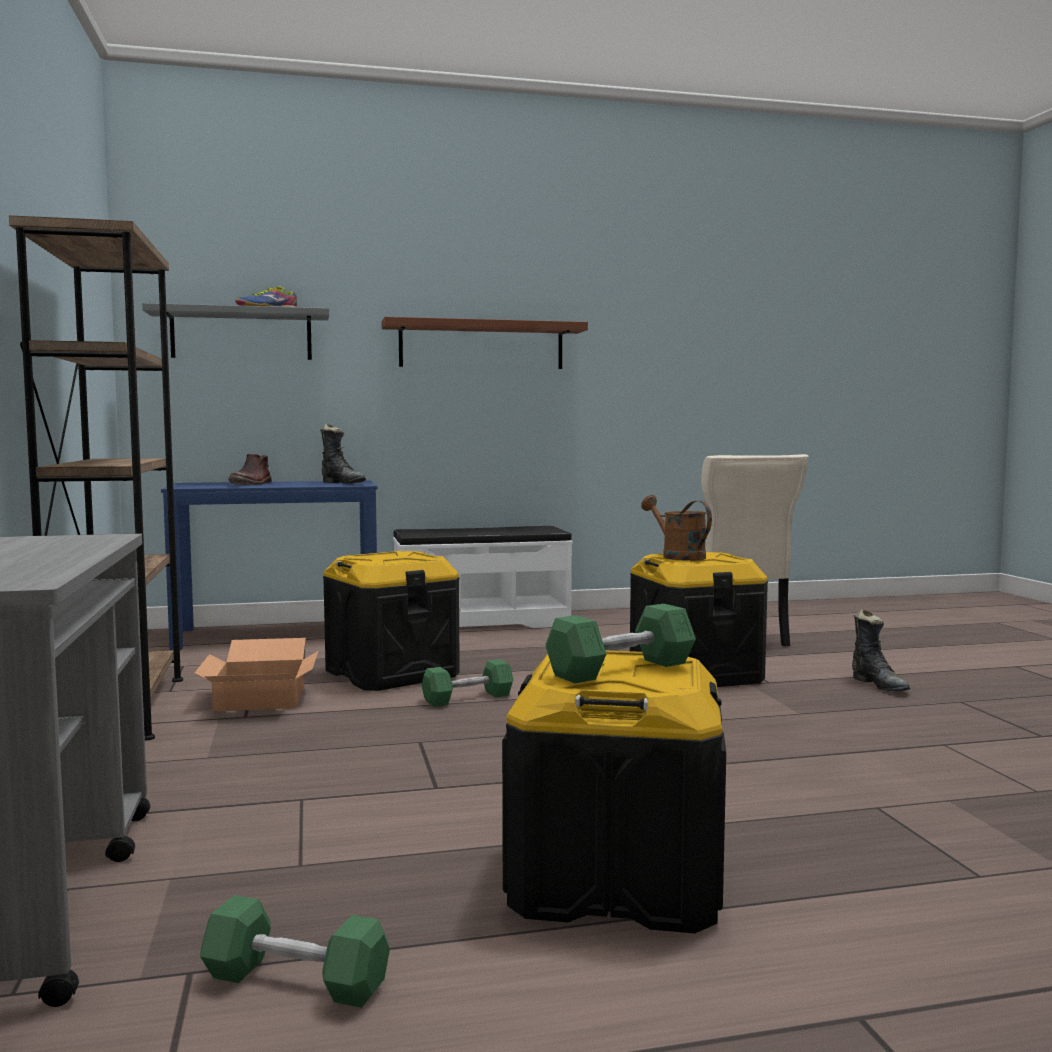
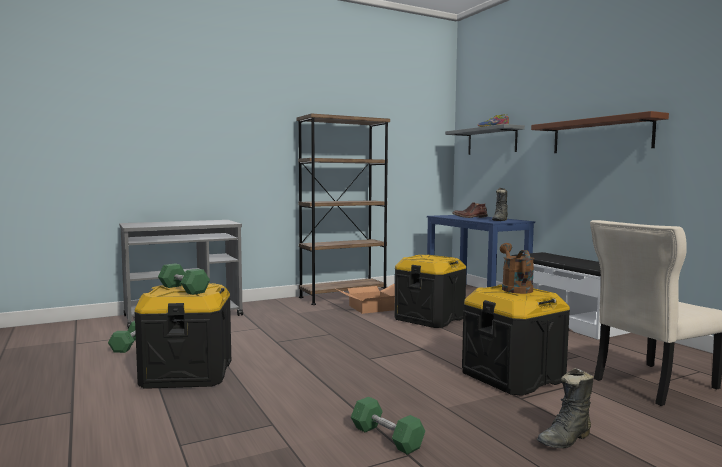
camera: 75 degrees right, 0 degrees up
(468, 698) = (401, 334): green dumbbell -> green dumbbell (386, 437)
(677, 556) = (514, 288): brown watering can -> brown watering can turned 45 degrees counterclockwise

